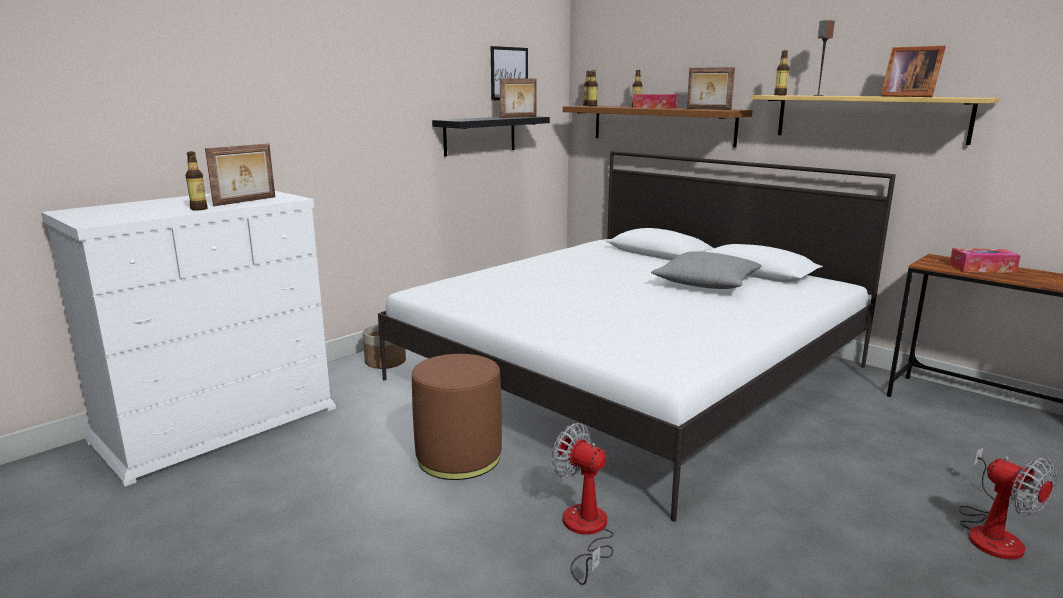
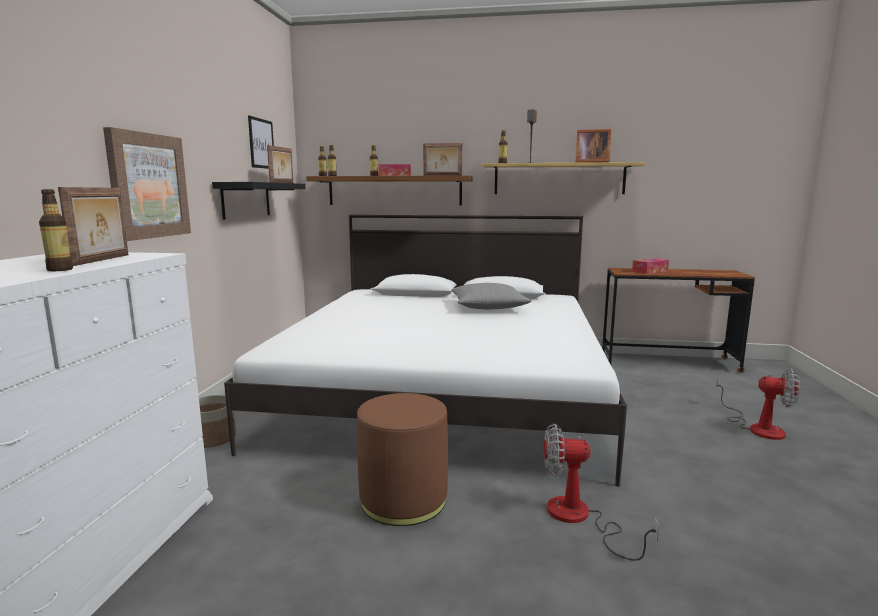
camera: 35 degrees left, 5 degrees down
(353, 129) = (148, 186): none -> picture

